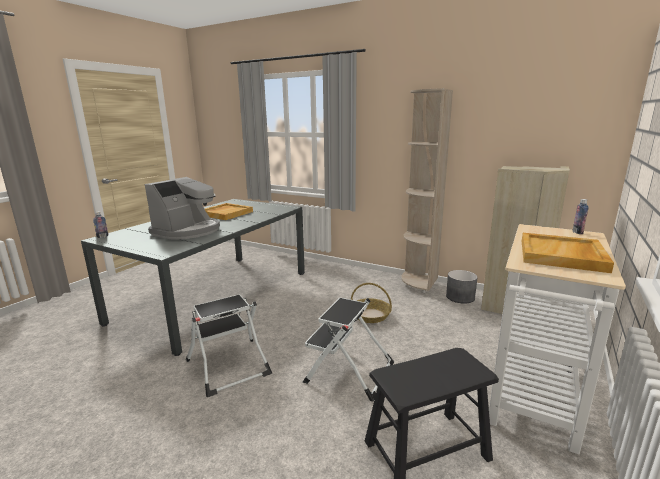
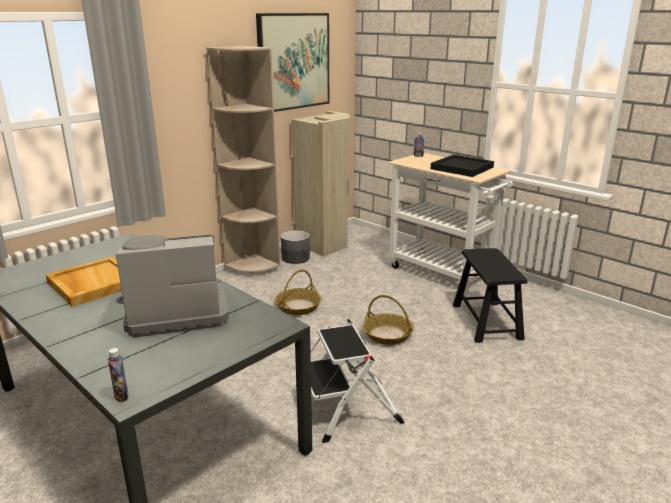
camera: 75 degrees left, 5 degrees up
(188, 231) = (176, 312): coffee machine -> coffee machine turned 60 degrees counterclockwise
(348, 369) = (388, 335): step ladder -> basket
(520, 107) = (293, 61): none -> picture
(562, 255) = (462, 168): beige tray -> black tray

